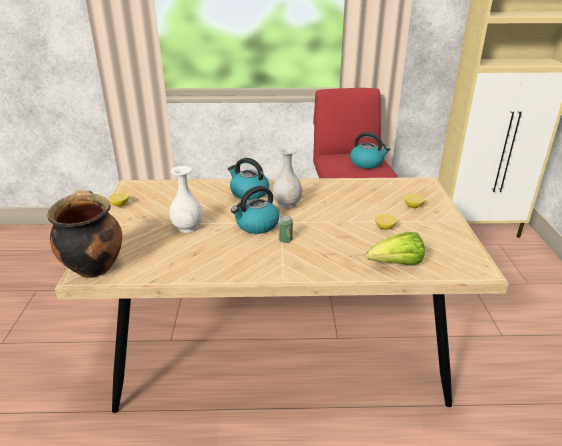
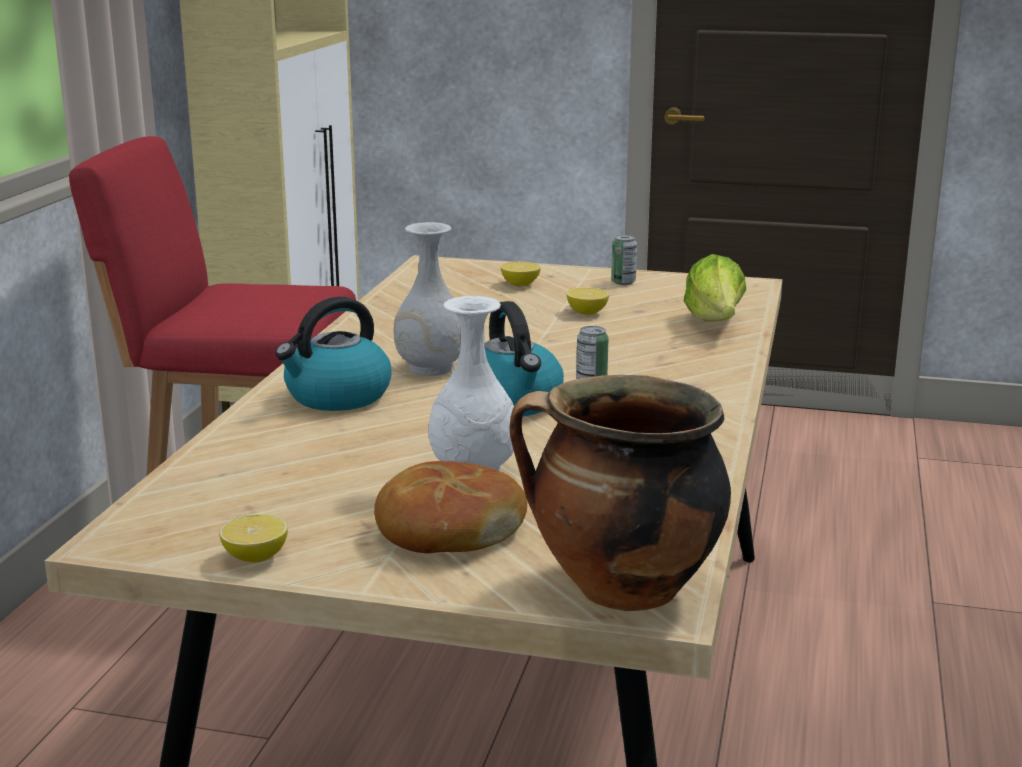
camera: 75 degrees left, 10 degrees down
(139, 230) = (448, 530): none -> bread
(367, 163) = (277, 292): kettle -> none
(444, 231) = (623, 282): none -> can

